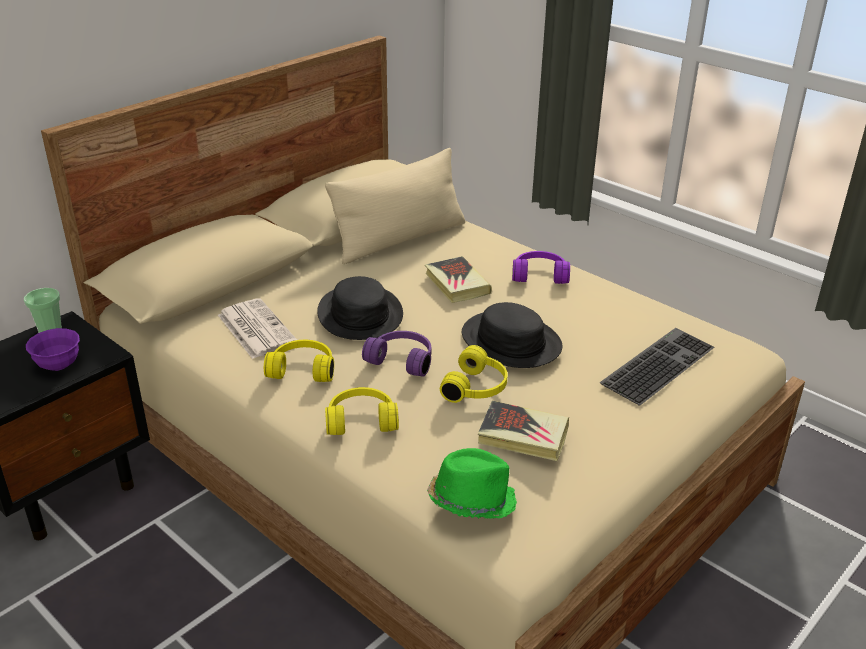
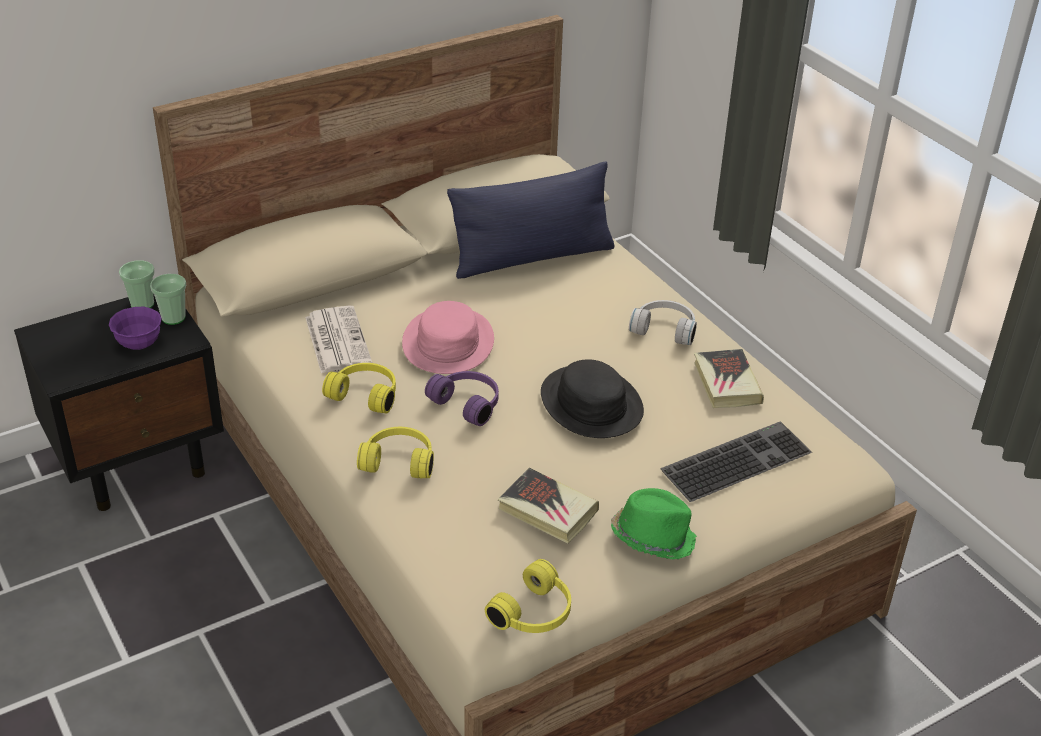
camera: 15 degrees right, 5 degrees up
(86, 337) = (173, 318): none -> cup
(359, 314) = (447, 342): black hat -> pink hat
(400, 239) = (532, 257): beige pillow -> blue pillow
(457, 284) = (568, 324): book -> book (726, 383)
(471, 500) = (465, 564): green hat -> green hat (652, 537)
(477, 388) = (528, 449): yellow headphones -> yellow headphones (535, 613)
(539, 275) = (665, 329): purple headphones -> white headphones

